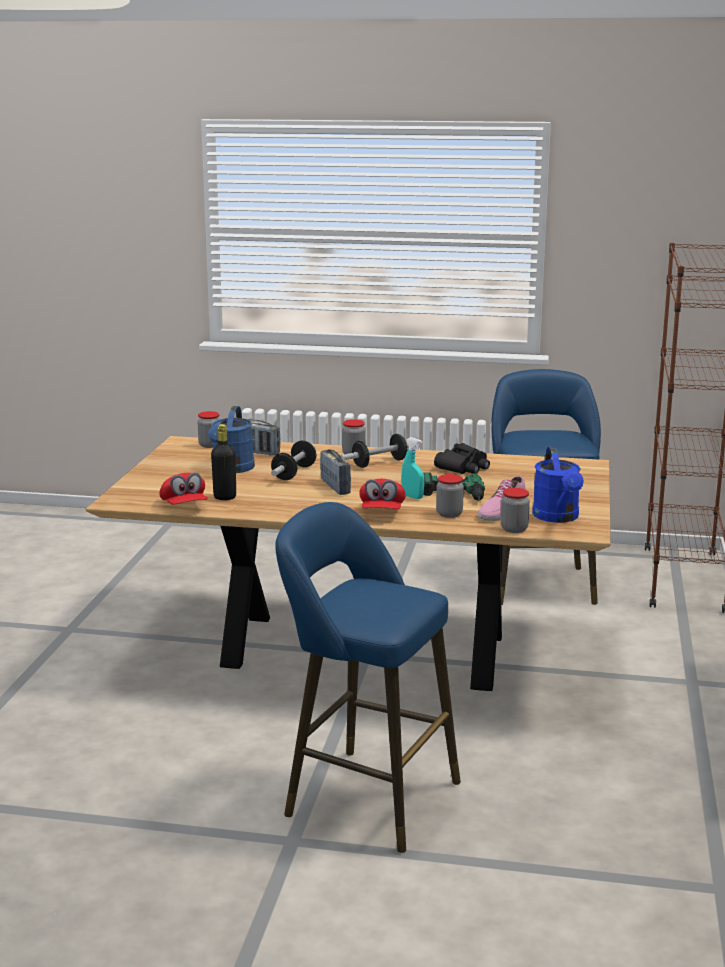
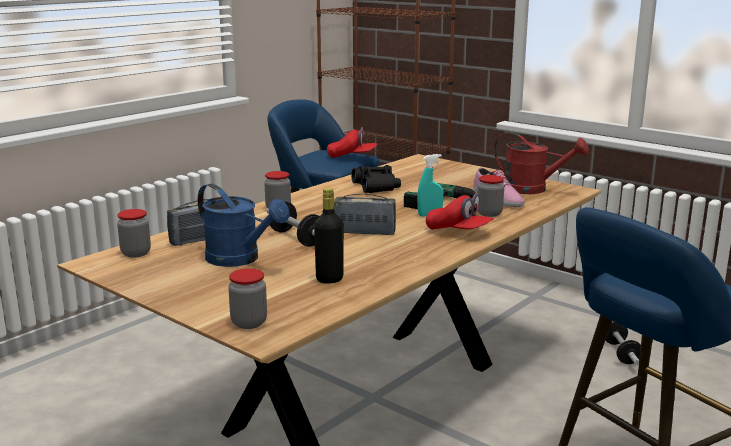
camera: 60 degrees left, 0 degrees up
(184, 506) = (333, 303): red cap -> red cap (351, 156)
(379, 463) = (320, 206): dumbbell -> dumbbell (621, 353)
(514, 529) = (546, 204): jar -> jar (249, 323)
(558, 517) = (533, 189): blue watering can -> red watering can

